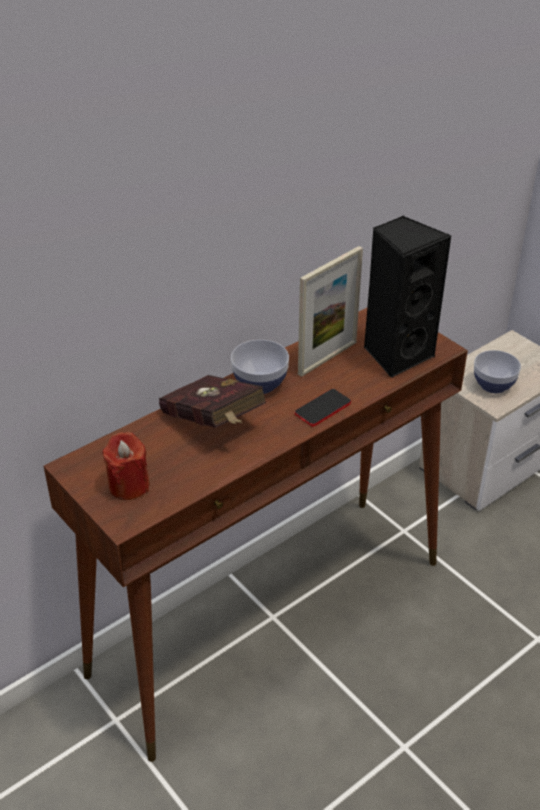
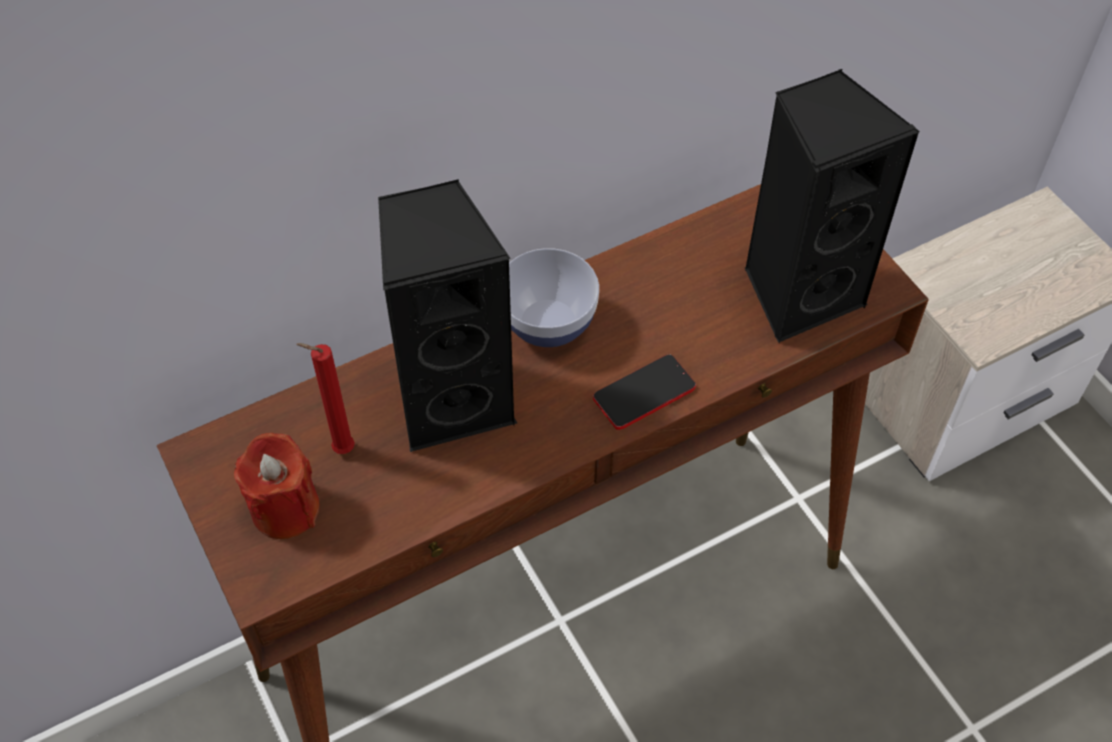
camera: 10 degrees right, 15 degrees up
(154, 454) = (340, 450): none -> red candle
(214, 424) = (453, 399): red book -> black speaker
(327, 358) = (676, 283): picture frame -> none
(493, 385) = (987, 297): bowl -> none

